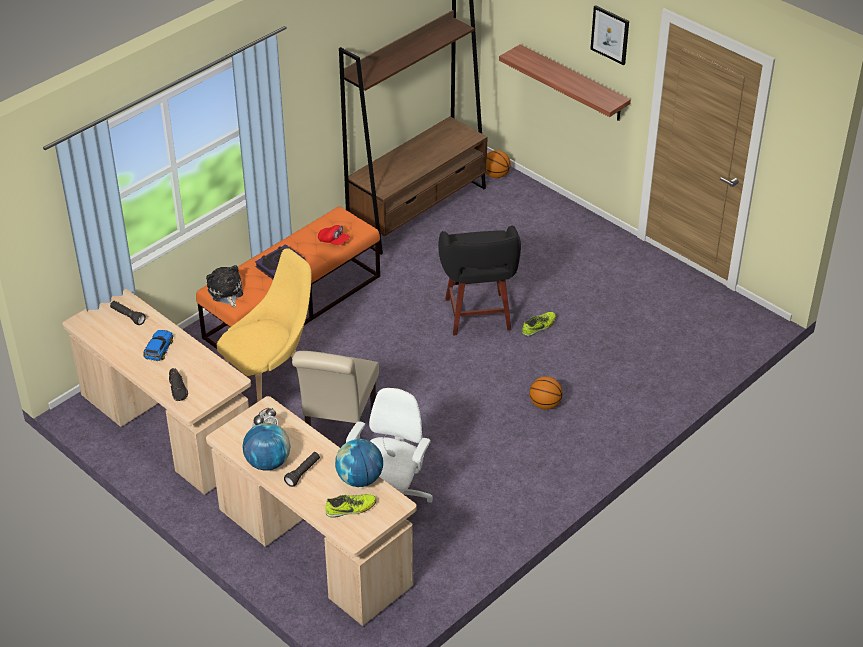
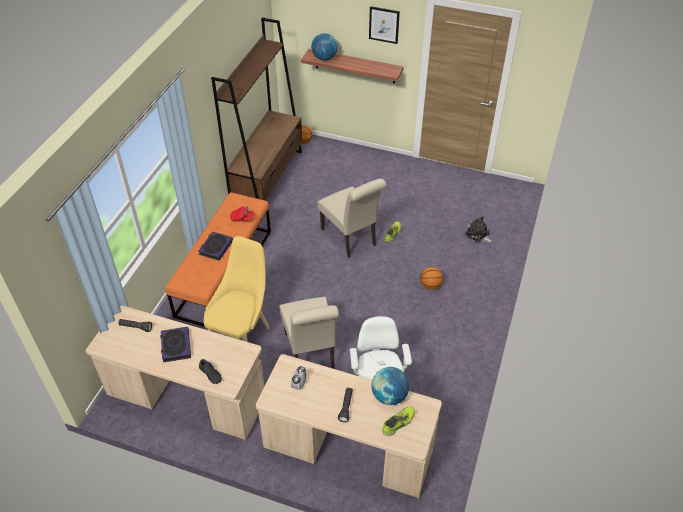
camera: 25 degrees left, 5 degrees up
(158, 349) = (176, 346): toy car -> book
(226, 292) = (188, 281): plush toy -> plush toy (478, 235)
(268, 463) = (315, 409): globe -> globe (324, 58)
(478, 316) = (351, 239): black stool -> beige chair

